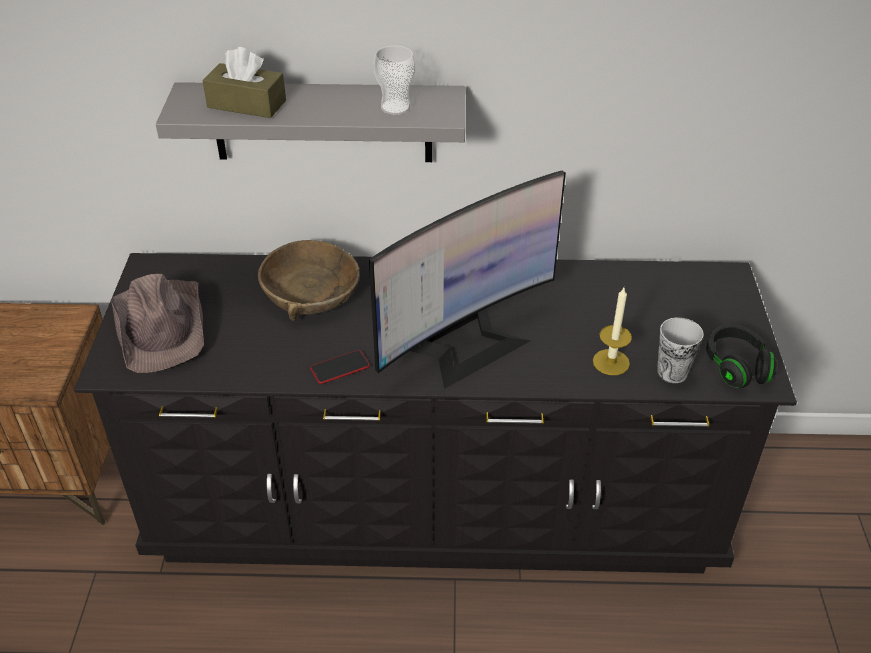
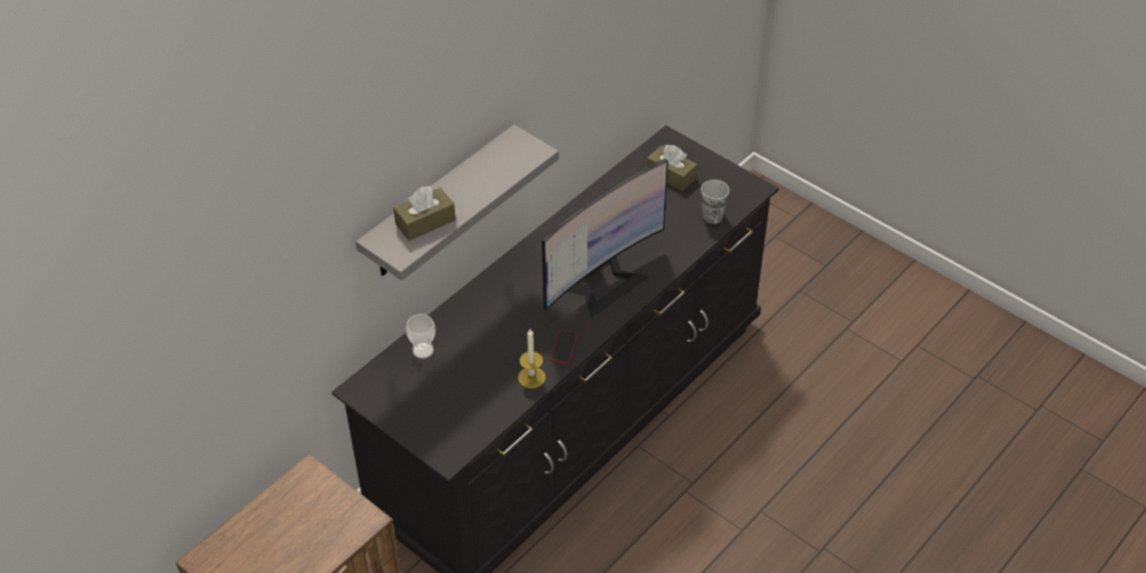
camera: 50 degrees left, 5 degrees up
(162, 325) = (433, 410): brown hat -> none
(311, 292) = (479, 323): brown bowl -> none
(395, 107) = (505, 164): cup -> cup (423, 350)
(465, 344) = (602, 282): monitor -> monitor turned 45 degrees clockwise
(611, 362) = (680, 234): candle -> candle (531, 377)
(685, 306) = (671, 175): none -> brown tissue box
(736, 366) = (734, 190): black headphones -> none

